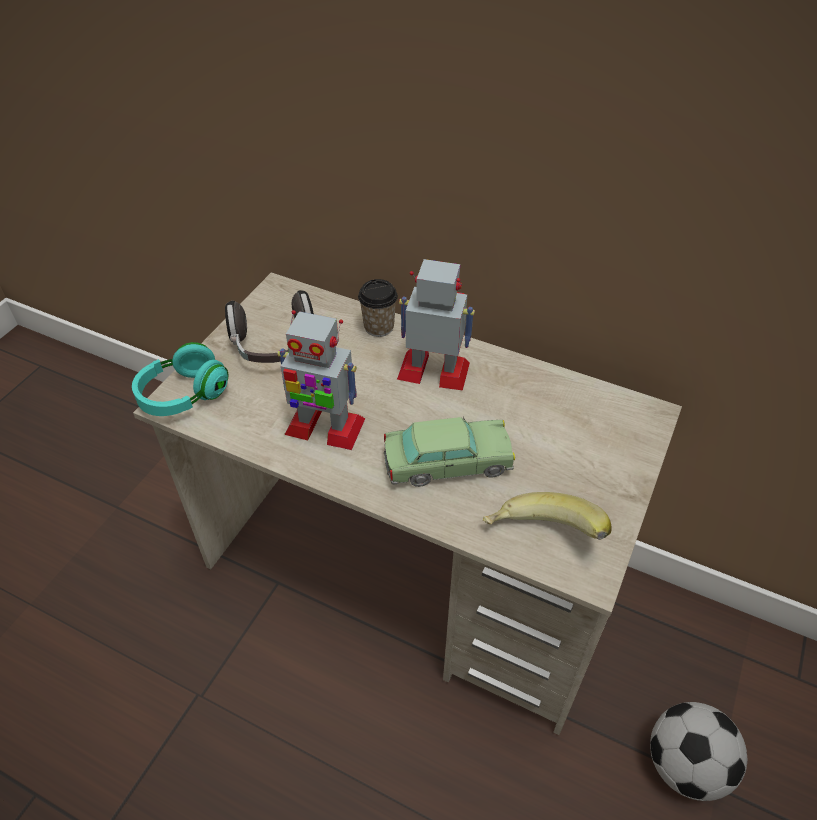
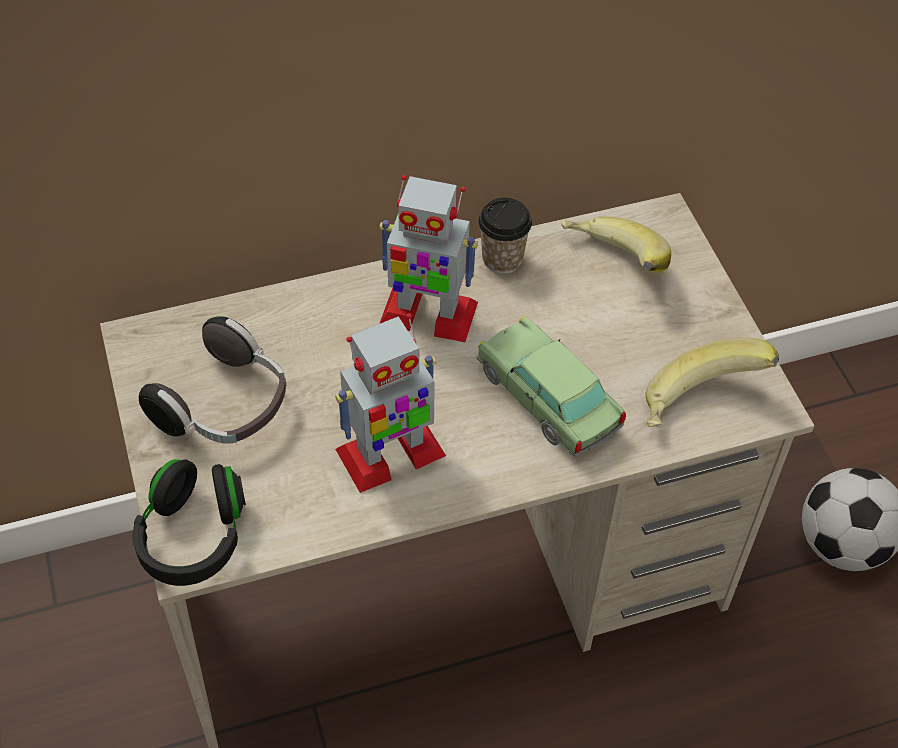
camera: 45 degrees left, 5 degrees up
(183, 395) = (193, 537): turquoise headphones -> black headphones
(379, 327) = (312, 305): cup -> cup (502, 259)
(434, 371) = (427, 313): toy robot -> toy robot turned 135 degrees counterclockwise
(447, 463) = (548, 399): toy car -> toy car turned 75 degrees counterclockwise
(580, 417) = (610, 265): none -> banana

